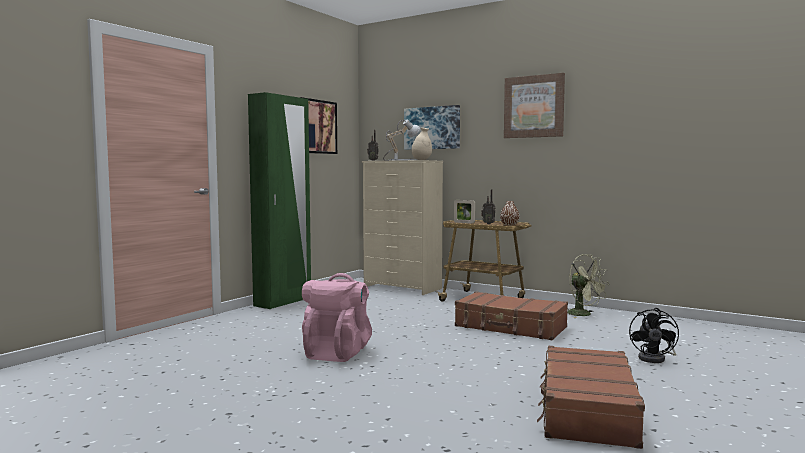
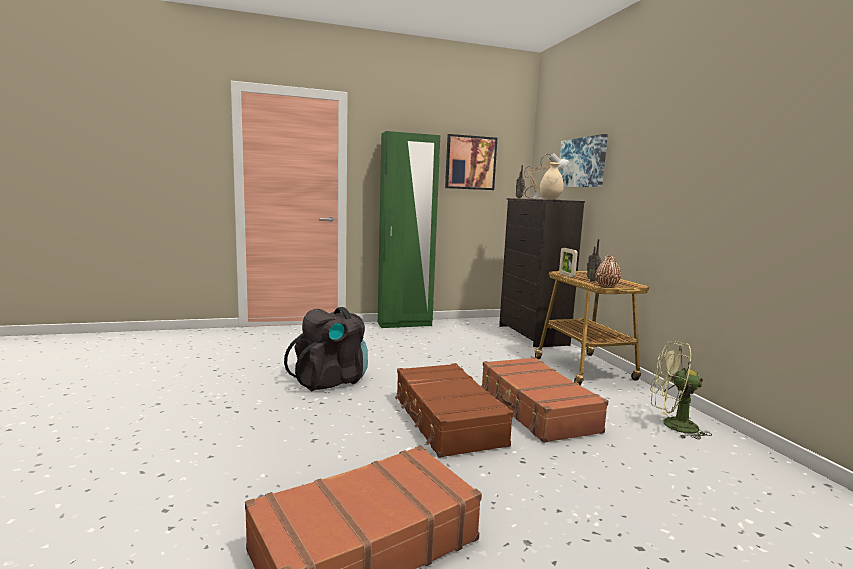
camera: 40 degrees right, 5 degrees up
(337, 352) = (331, 380): pink backpack -> black backpack
(402, 288) = (532, 335): beige dresser -> black dresser
(479, 348) = (447, 420): none -> brown suitcase
(534, 106) = (679, 131): picture -> none
(584, 314) = (672, 425): green fan -> green fan turned 105 degrees clockwise
(655, 358) = (625, 526): black fan -> none

